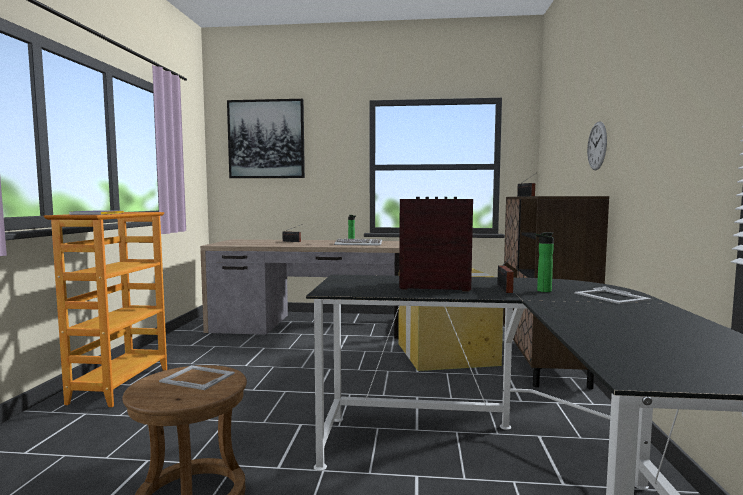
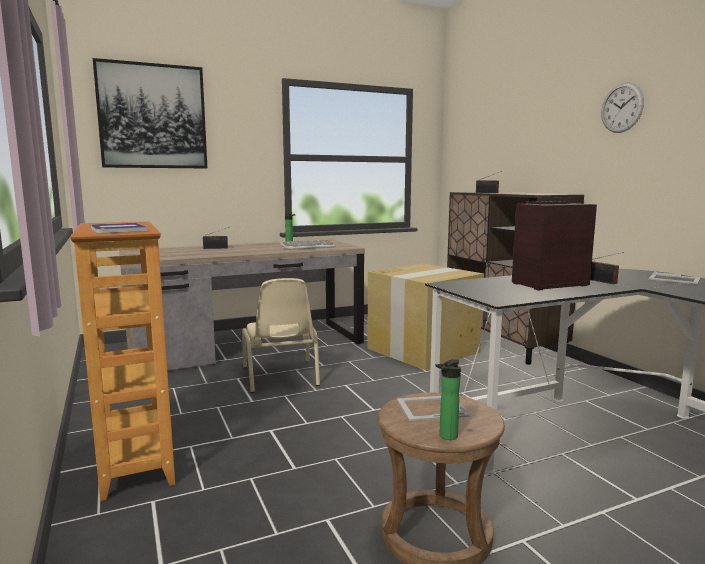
camera: 30 degrees left, 5 degrees up
(294, 352) = (280, 376): none -> beige chair
(542, 291) = (625, 280): bottle -> bottle (446, 437)
(597, 146) = (560, 149): wall clock -> wall clock (621, 108)

